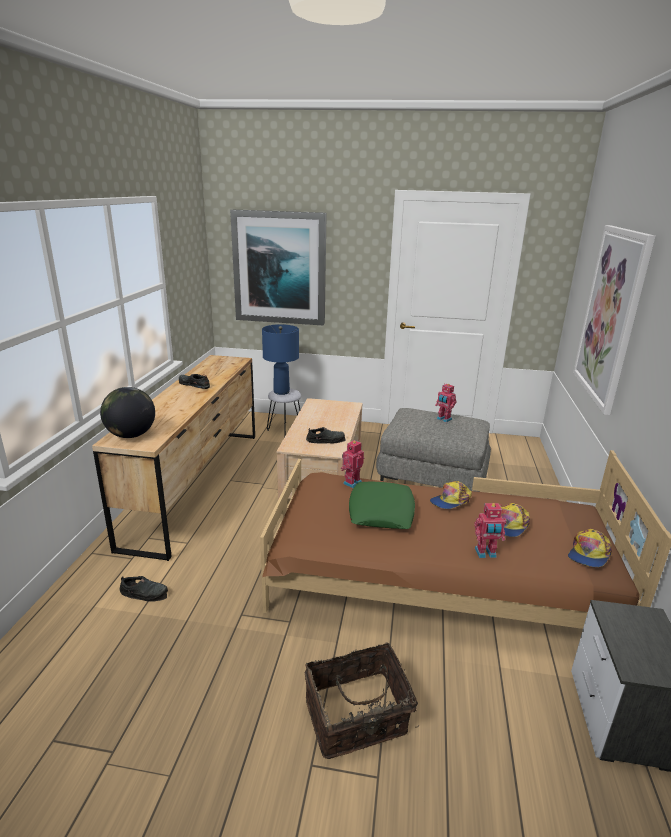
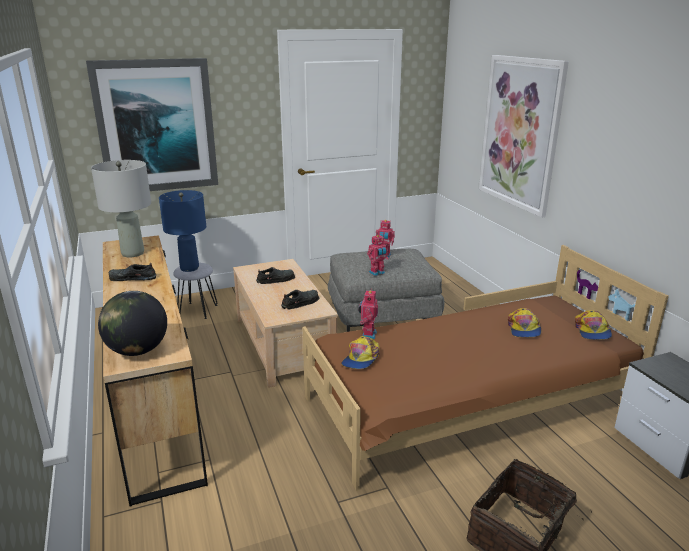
camera: 30 degrees left, 0 degrees up
(145, 593) = (216, 528): black shoe -> black shoe (276, 279)
(217, 367) = (132, 253): none -> grey table lamp
(381, 511) = (421, 351): green pillow -> none
(451, 501) = (463, 324): cap -> cap (361, 359)
(485, 553) = (532, 356): toy robot -> toy robot (377, 273)

